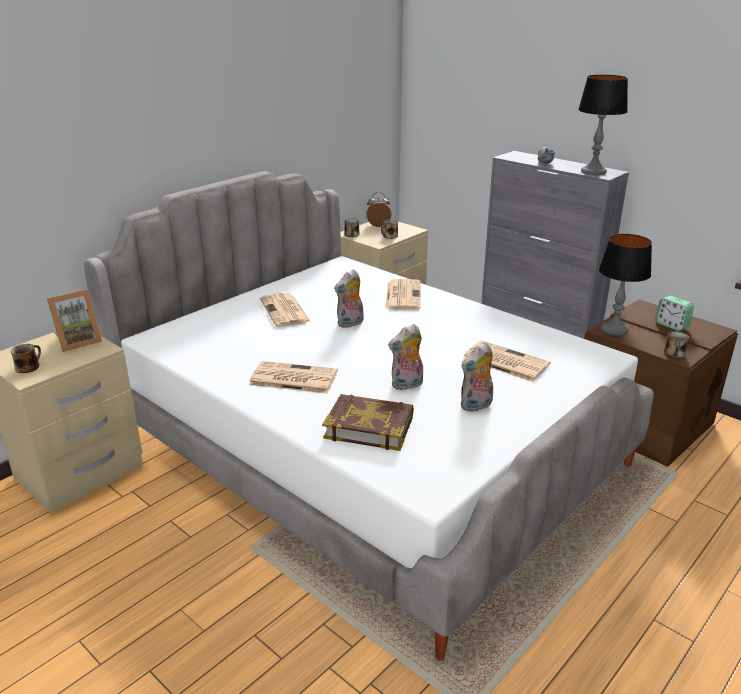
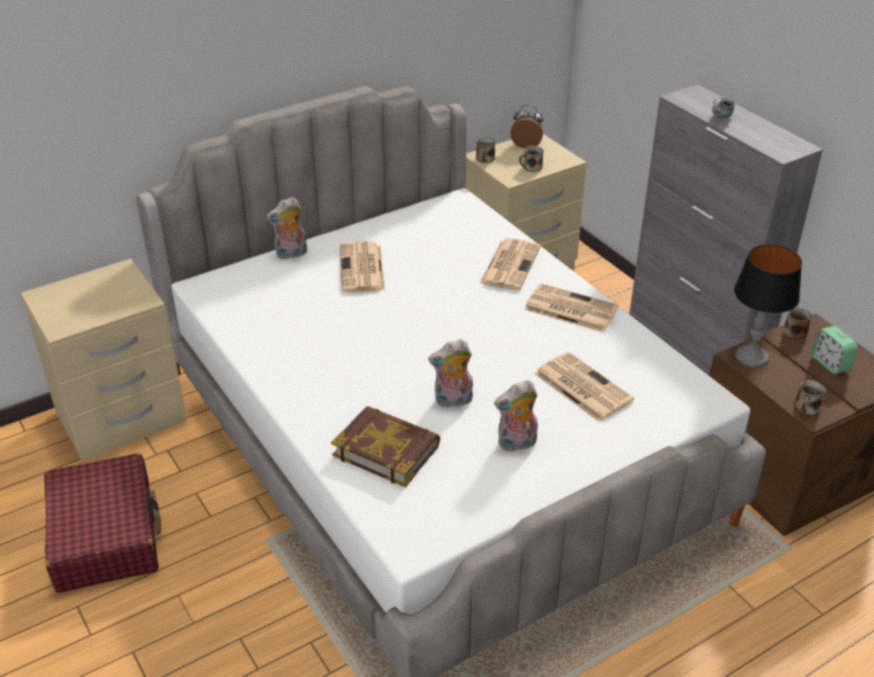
camera: 15 degrees right, 10 degrees up
(28, 366) = (65, 312): mug -> mug (795, 331)
(78, 341) = (122, 285): picture frame -> none
(91, 571) = (105, 535): none -> red suitcase
(292, 378) = (332, 369): newspaper -> newspaper (569, 308)
(350, 323) = (429, 300): plush toy -> plush toy (291, 254)
(593, 172) = (773, 144): table lamp -> none

